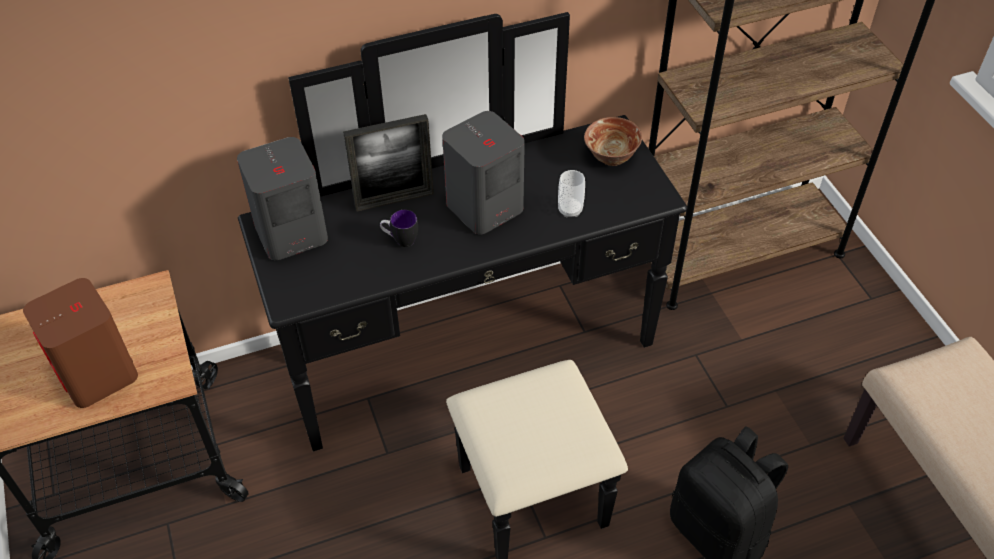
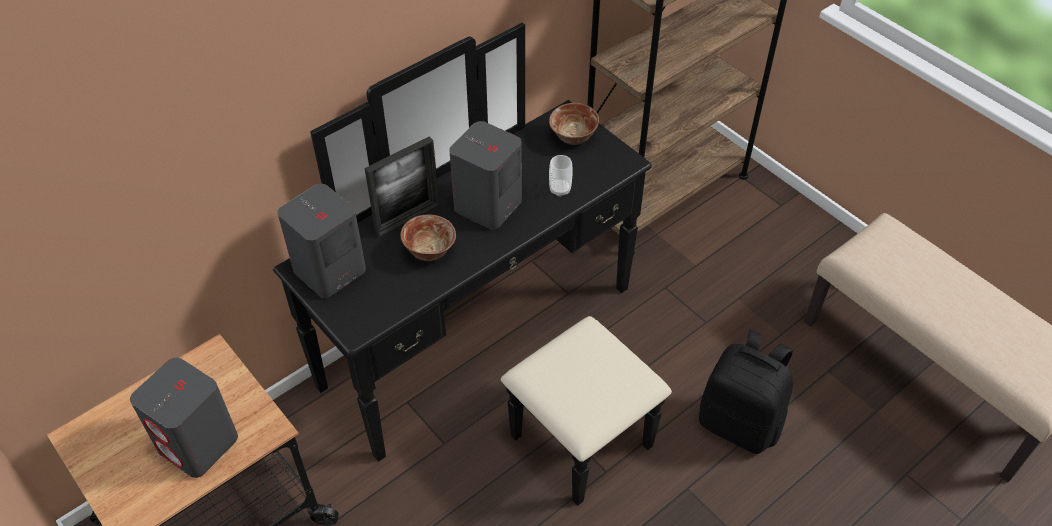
camera: 20 degrees left, 0 degrees up
(98, 374) = (199, 444): brown speaker -> grey speaker
(400, 240) = (429, 252): mug -> bowl

